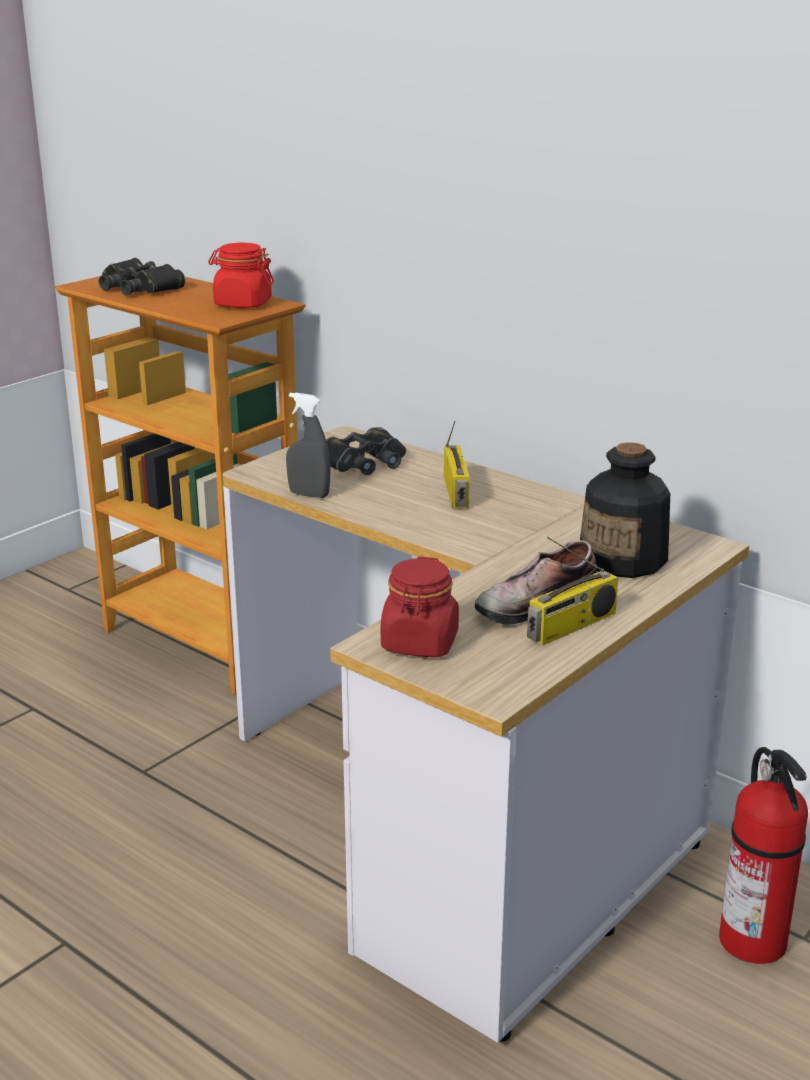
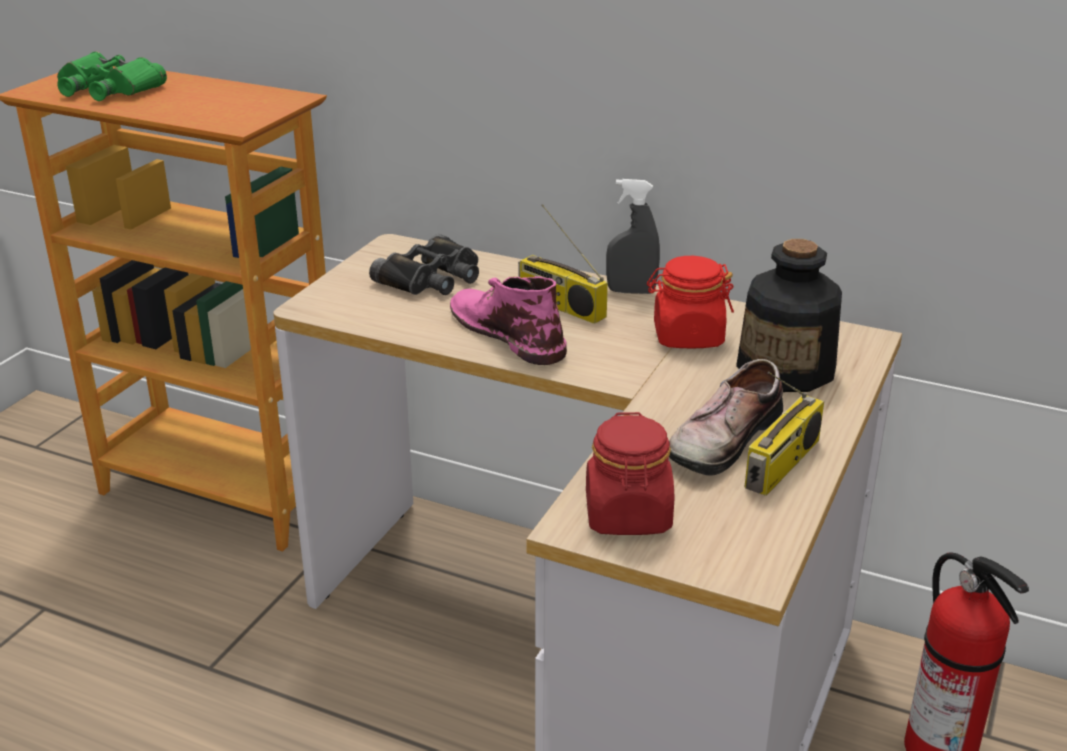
camera: 15 degrees left, 5 degrees up
(139, 288) = (109, 89): black binoculars -> green binoculars
(242, 304) = (251, 101): red jar -> red jar (687, 336)
(309, 494) = (392, 329): grey spray bottle -> grey spray bottle (631, 291)
(401, 507) = (507, 332): none -> pink boot
(457, 492) = (559, 305): radio -> radio turned 150 degrees clockwise

